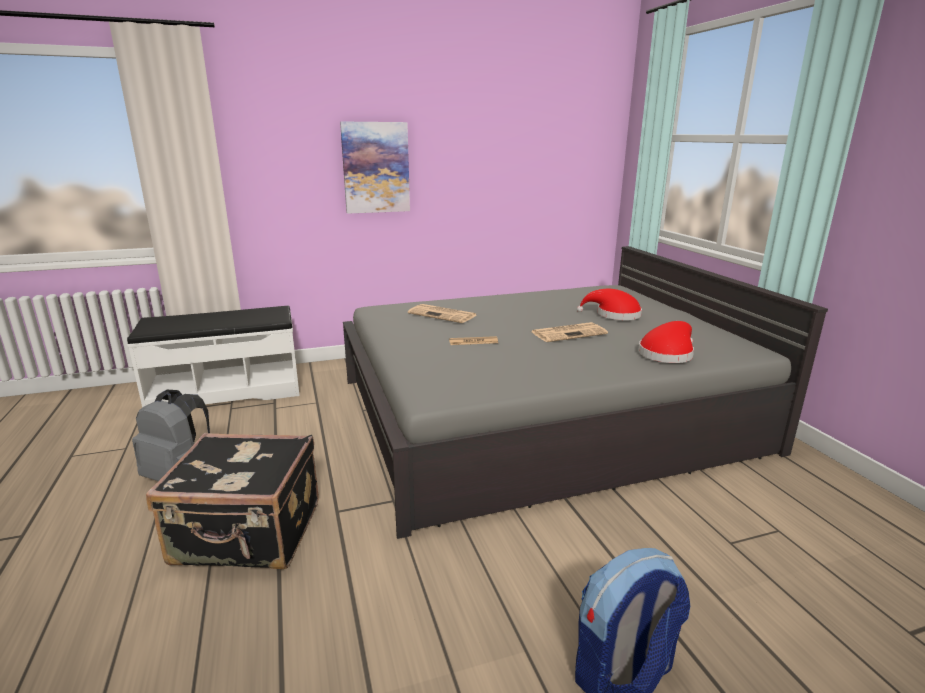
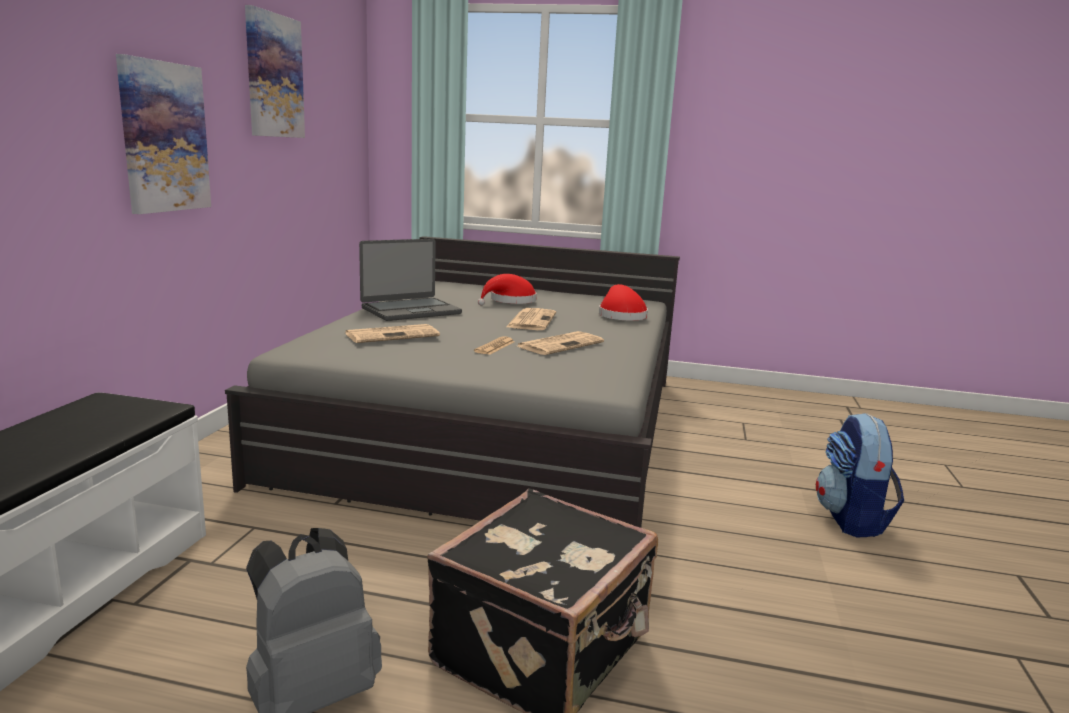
camera: 60 degrees left, 5 degrees down
(491, 119) = (274, 76): none -> picture
(515, 303) = (410, 310): none -> laptop
(520, 356) = (560, 344): none -> newspaper

